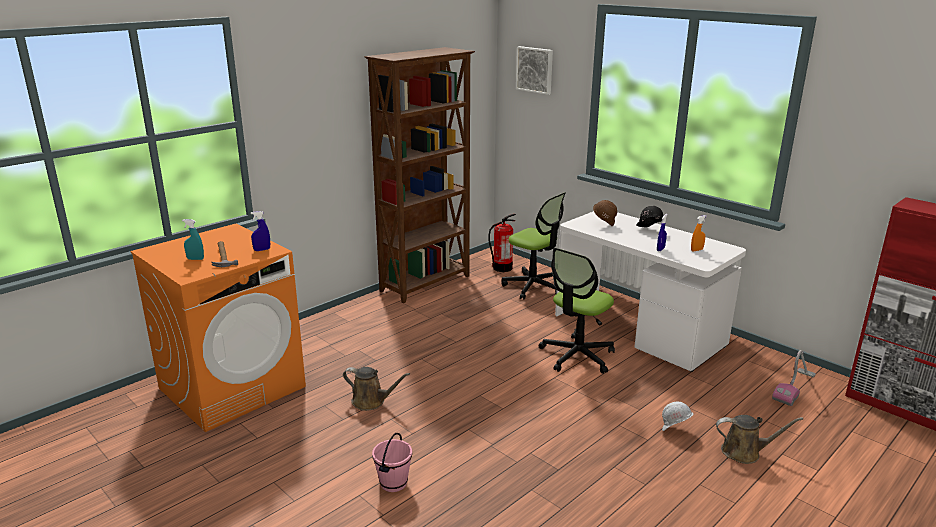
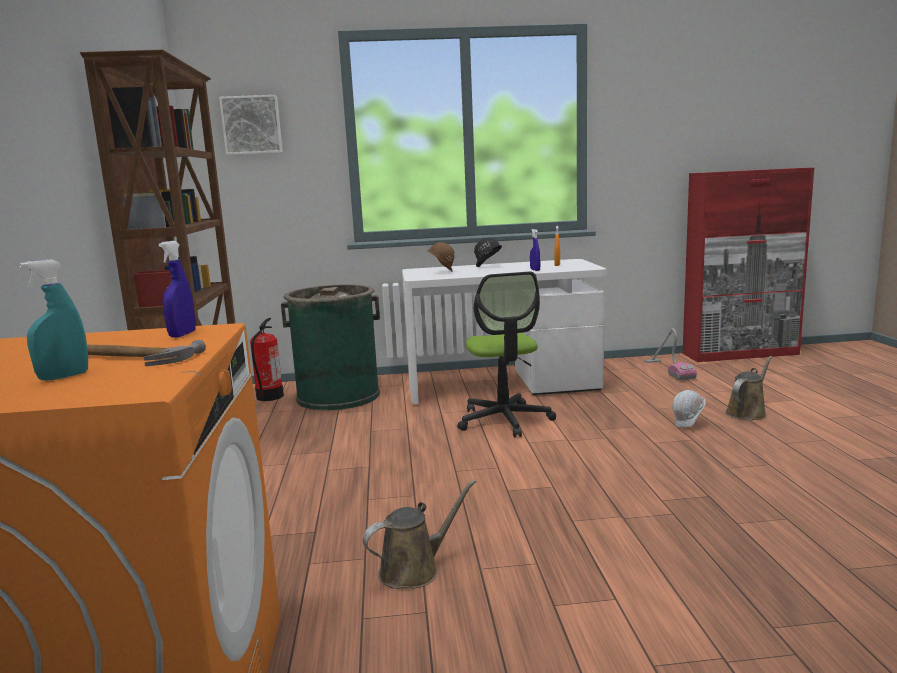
camera: 50 degrees left, 10 degrees down
(393, 483) = (646, 620): pink bucket -> none
(533, 286) = (338, 396): office chair -> green trash can

